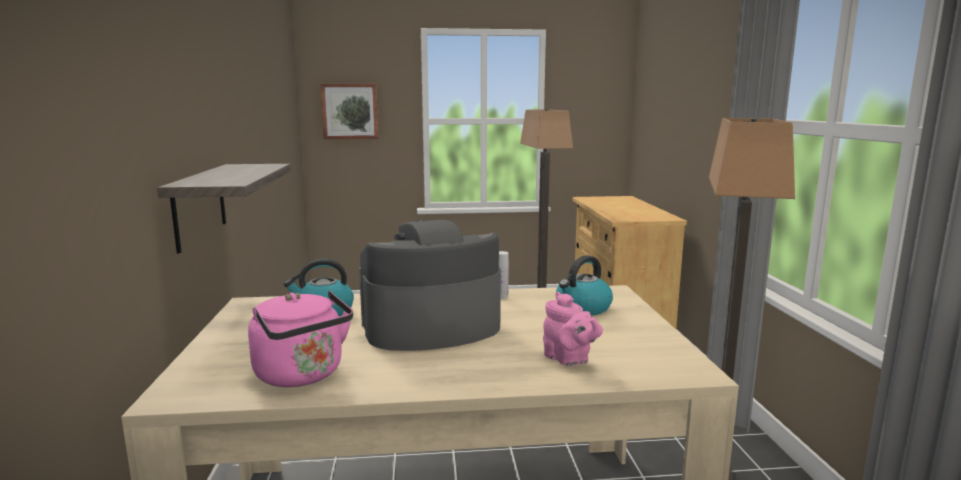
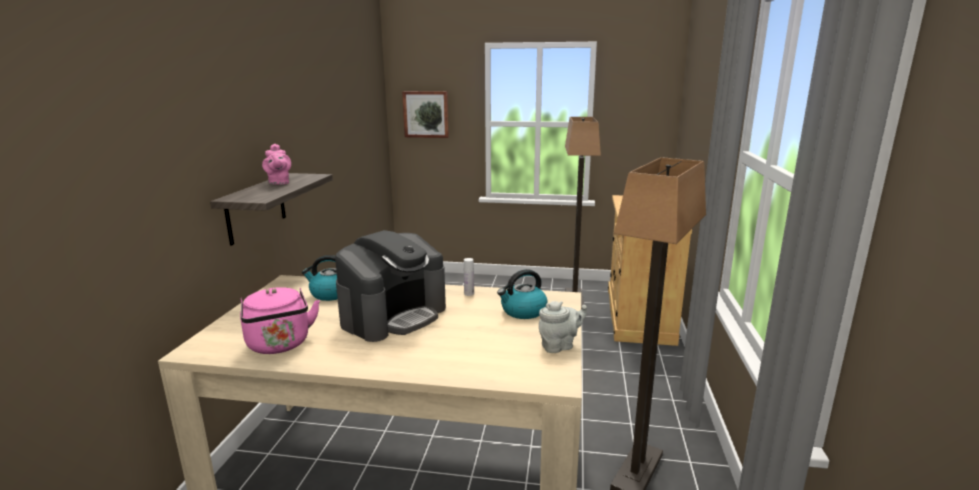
camera: 15 degrees right, 5 degrees up
(430, 327) = (394, 315): coffee machine -> coffee machine turned 135 degrees clockwise
(569, 359) = (470, 357): pink teapot -> pink teapot (279, 183)
(659, 337) = (559, 346): none -> grey teapot

